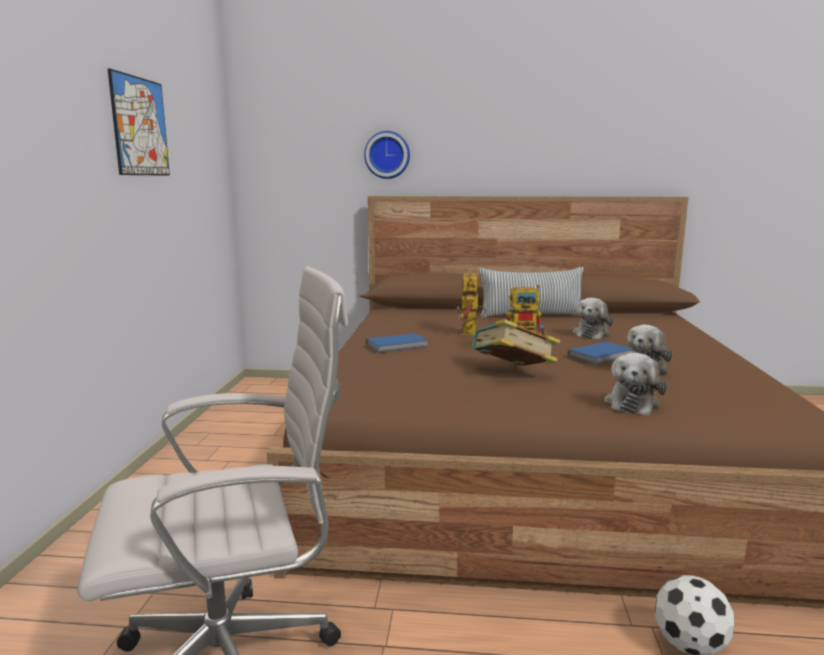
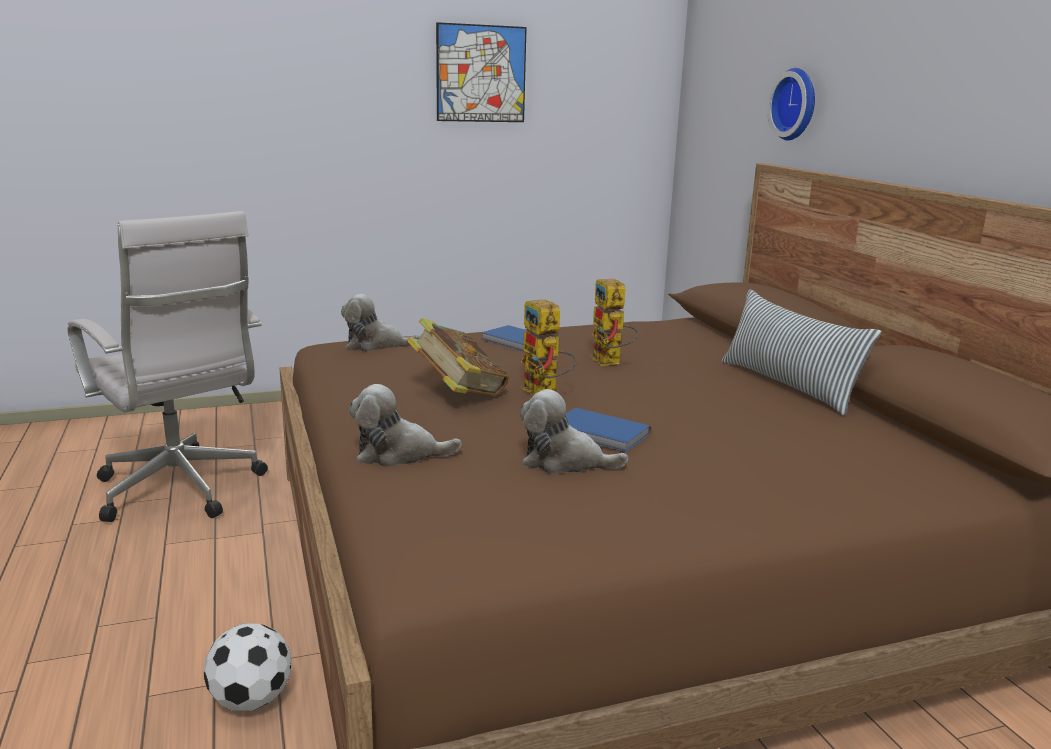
camera: 65 degrees right, 5 degrees up
(470, 333) = (611, 363): toy robot -> toy robot turned 90 degrees counterclockwise
(591, 334) = (730, 425): plush toy -> plush toy (376, 345)

